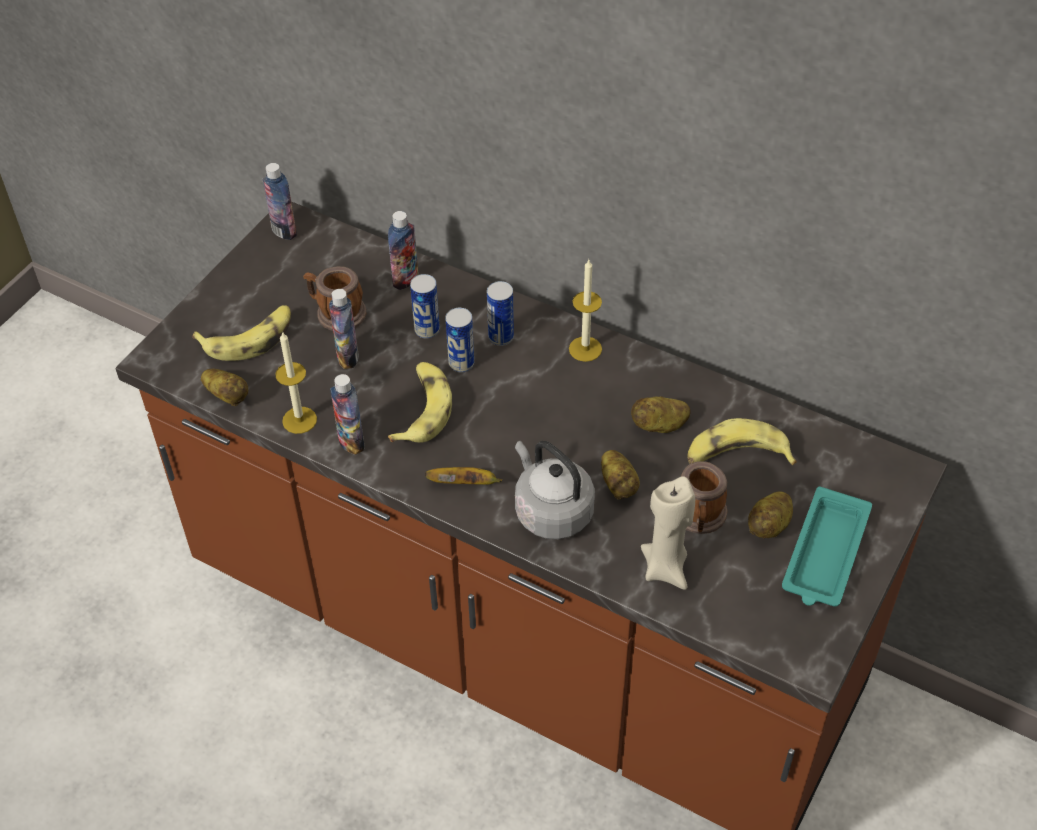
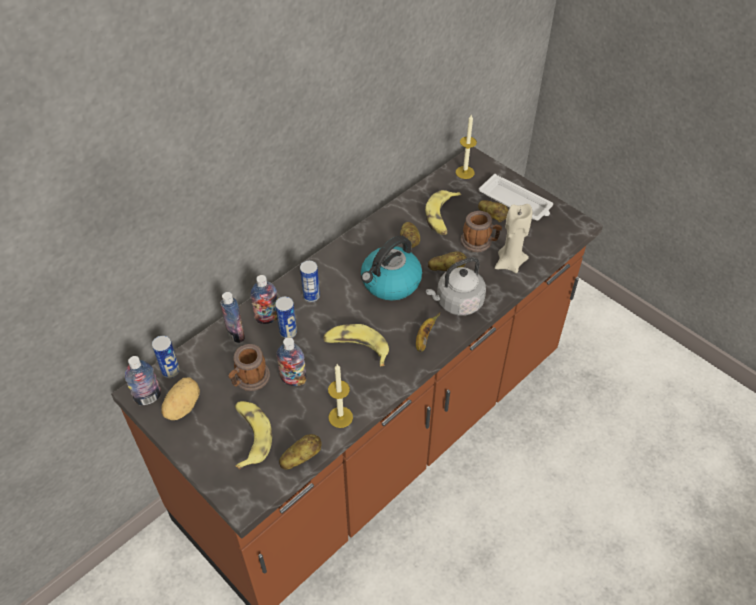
camera: 75 degrees left, 0 degrees up
(278, 264) = (182, 406): none -> potato
(351, 442) = (370, 391): bottle -> bottle (267, 318)
(461, 363) = (325, 320): can -> can (171, 371)
(561, 420) = (390, 283): none -> kettle
(585, 349) = (338, 259): candle -> candle (465, 172)
(824, 554) = (516, 202): turquoise tray -> white tray

